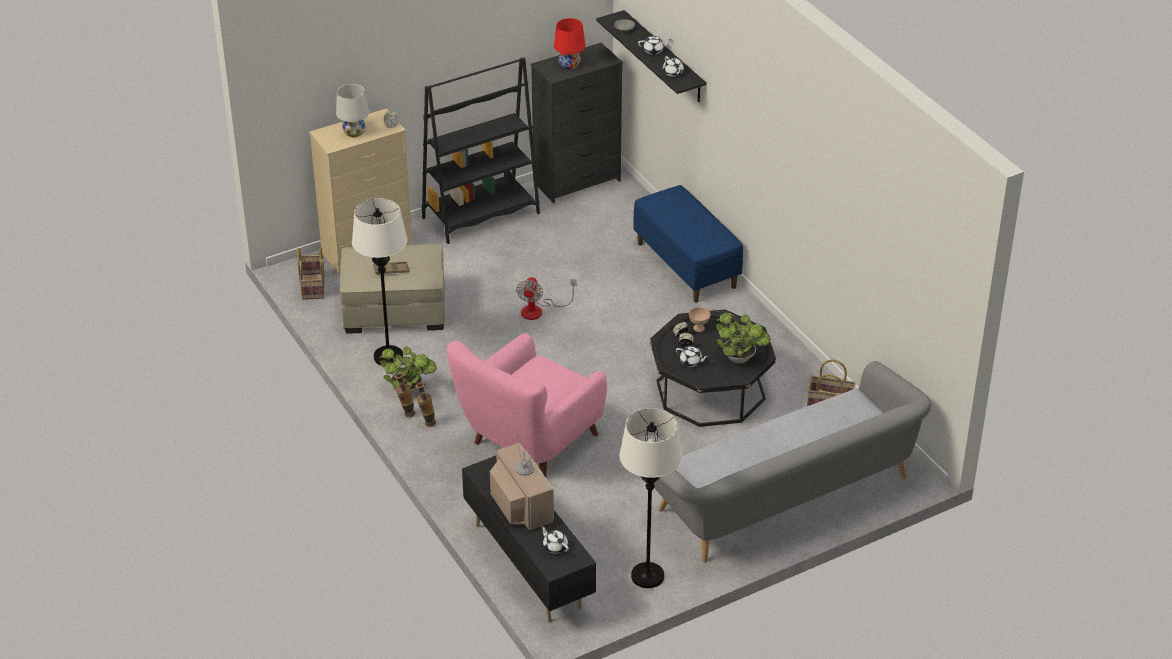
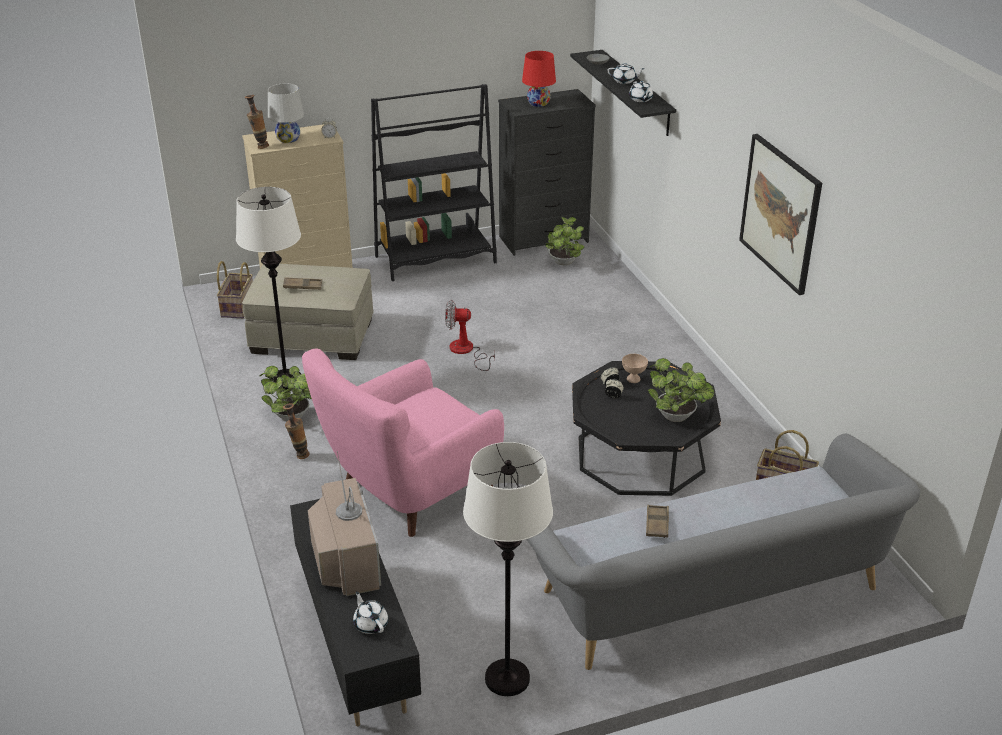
camera: 10 degrees right, 5 degrees down
(406, 414) = (280, 442): vase -> vase (260, 146)
(539, 310) = (466, 351): fan -> fan turned 75 degrees clockwise
(602, 207) = (563, 263): none -> potted plant
(687, 265) = (641, 324): blue bench -> none
(691, 362) = (616, 414): white teapot -> none
(741, 449) = (657, 524): none -> brown tray
(808, 185) = (780, 213): none -> picture

